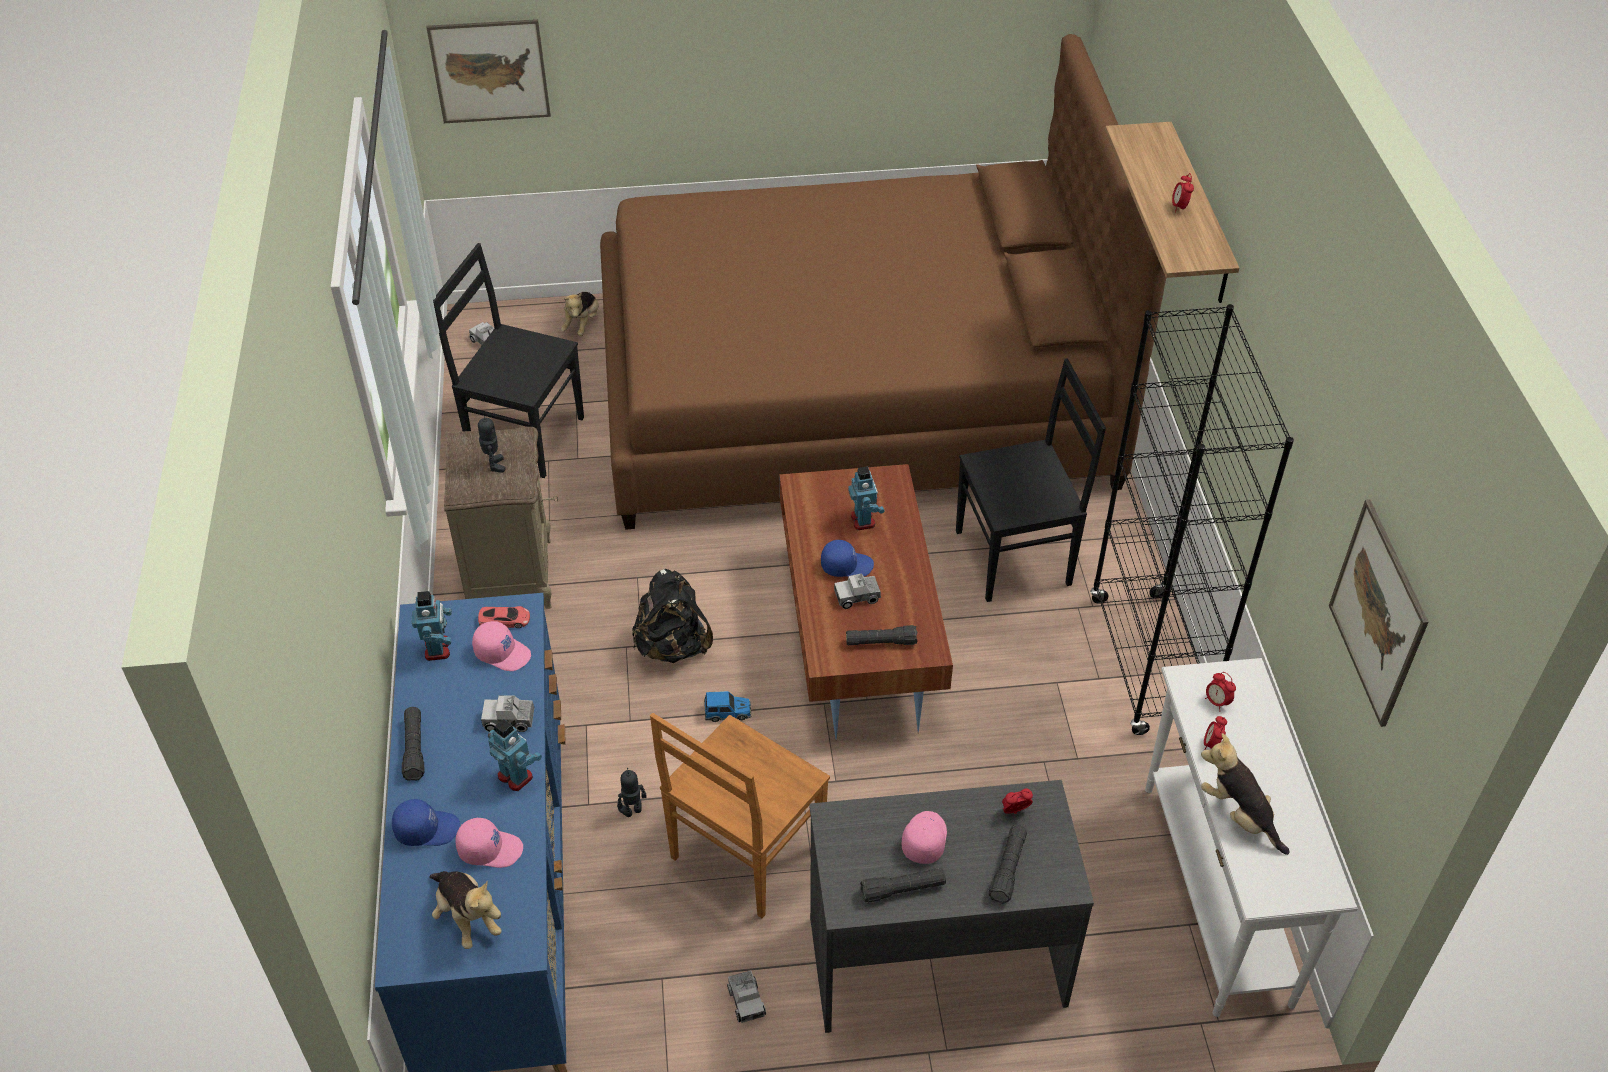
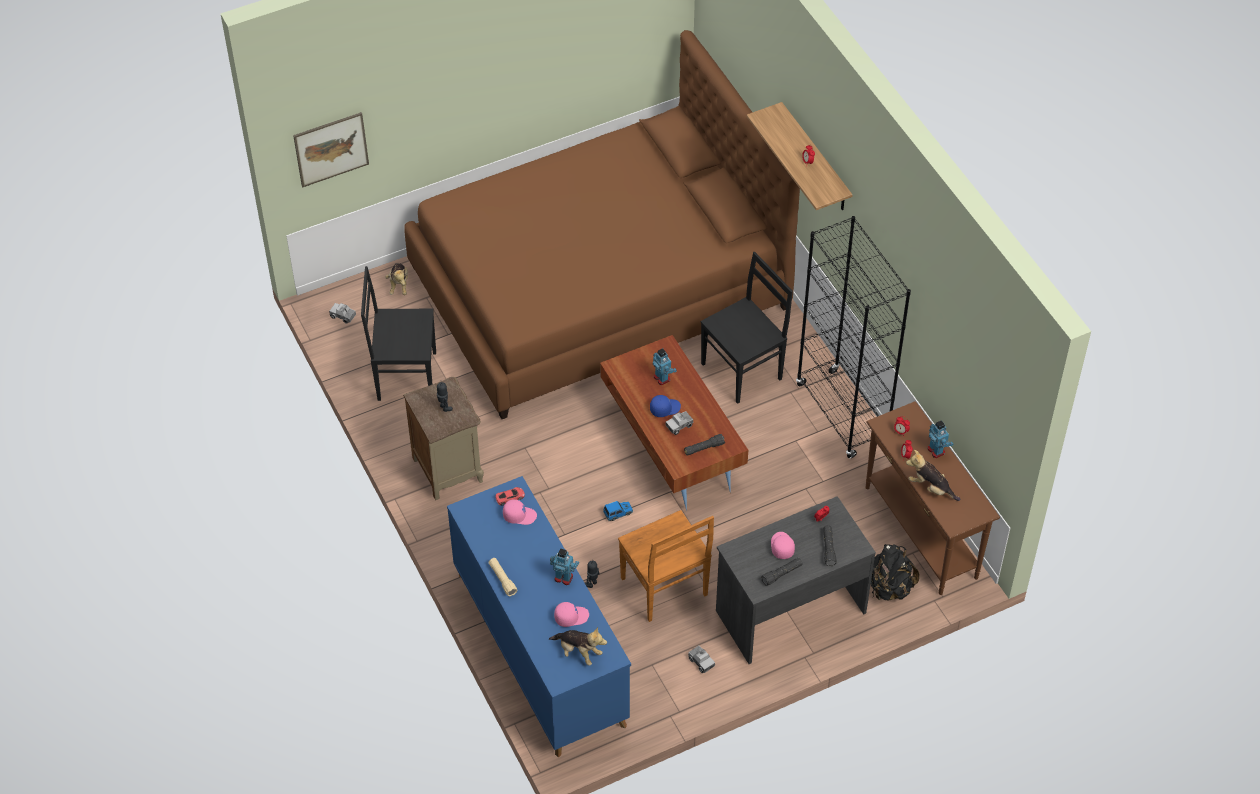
camera: 20 degrees left, 5 degrees up
(414, 749) = (502, 579): black flashlight -> beige flashlight
(427, 828) = (533, 617): blue cap -> none
(438, 649) = (483, 523): toy robot -> toy robot (936, 450)
(509, 720) = (543, 550): toy truck -> none
(672, 645) = (567, 483): black backpack -> black backpack (889, 587)
(744, 855) = (665, 588): brown chair -> brown chair turned 45 degrees counterclockwise
(1219, 894) = (922, 532): white console table -> brown console table
(1377, 613) = (977, 373): picture -> none

